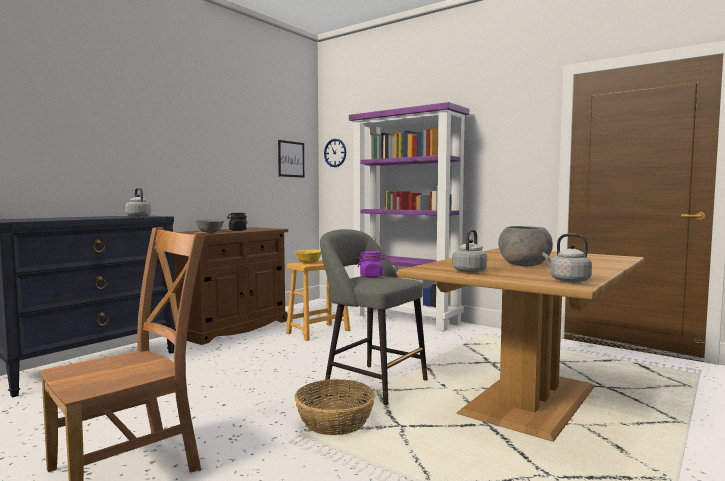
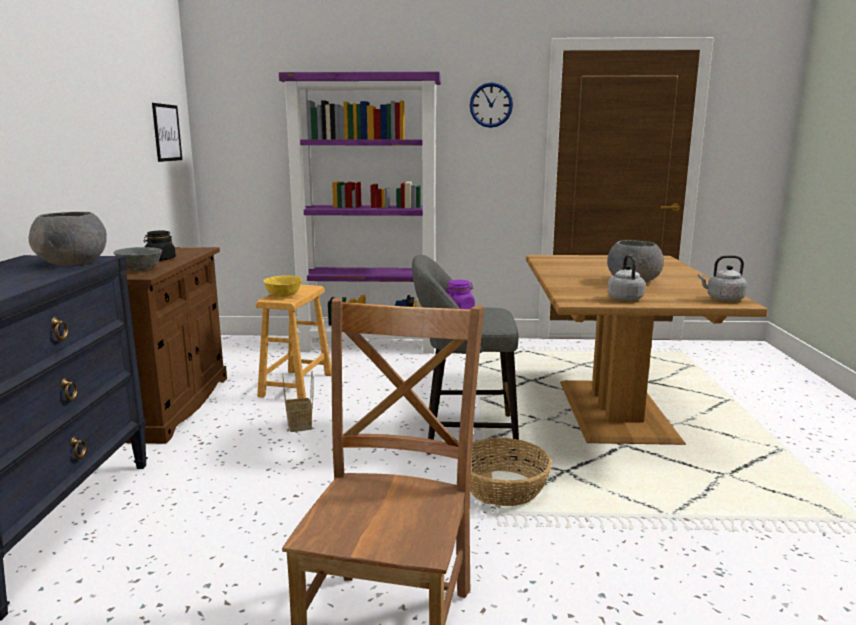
camera: 35 degrees left, 10 degrees up
(138, 216) = (71, 263): grey kettle -> grey bowl
(281, 352) = (300, 425): none -> basket
(335, 153) = (223, 121): wall clock -> wall clock (491, 105)

